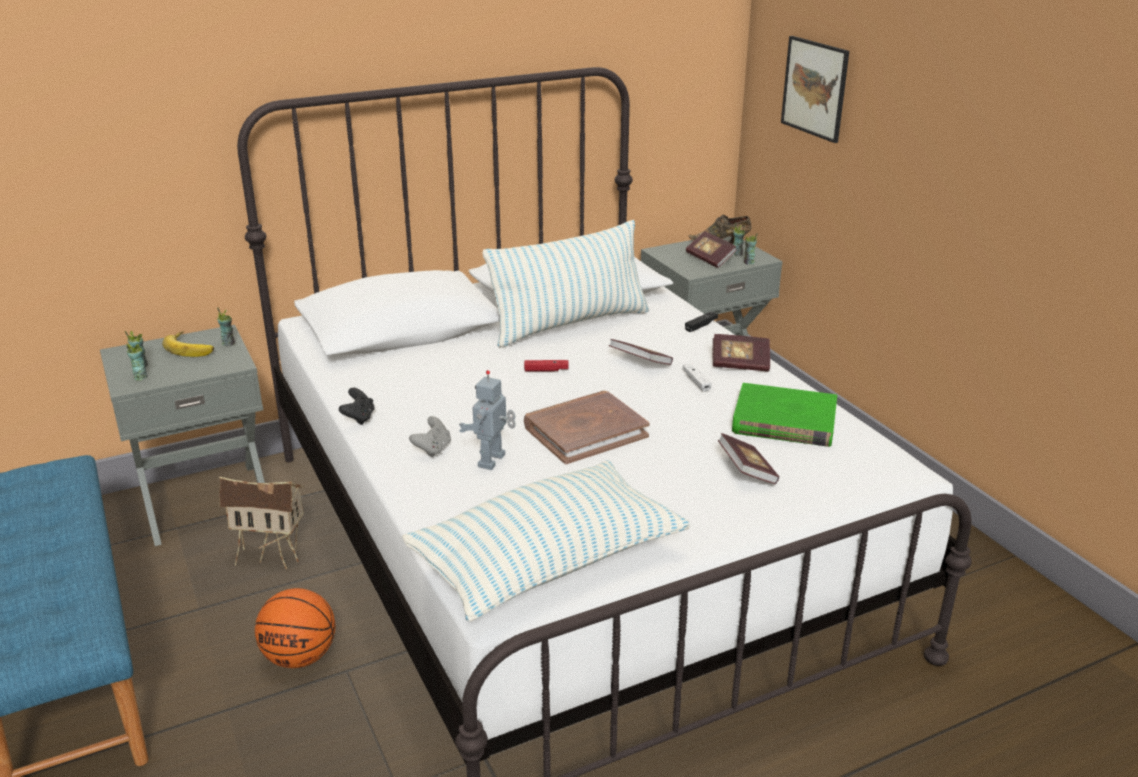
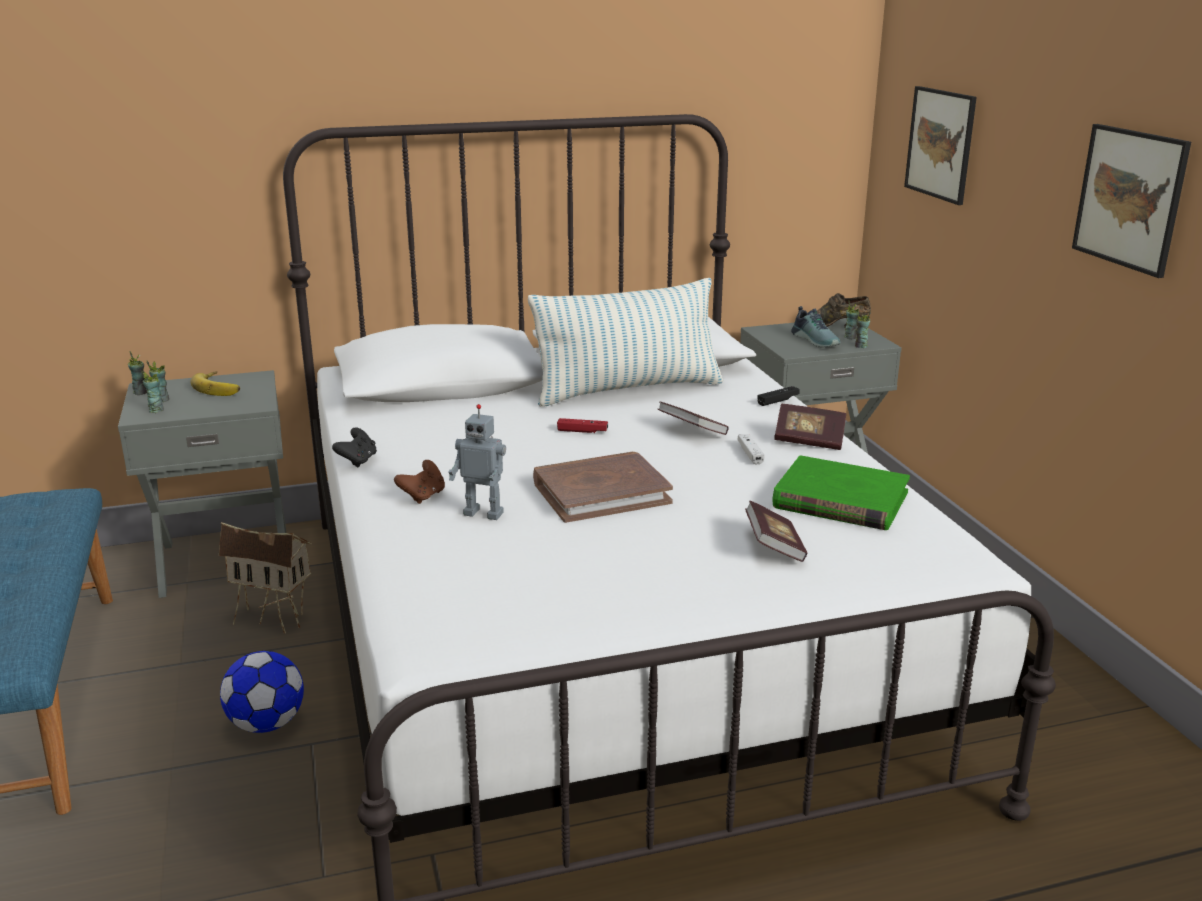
camera: 10 degrees right, 5 degrees down
(228, 343) = (259, 386): cup -> cup (140, 392)
(300, 657) = (267, 724): basketball -> football
(433, 449) = (423, 496): grey game controller -> brown game controller
(493, 461) = (484, 513): toy robot -> toy robot turned 105 degrees counterclockwise
(547, 562) = (501, 617): pillow -> none
(710, 259) = (816, 340): book -> shoe
(994, 150) = (1129, 198): none -> picture

